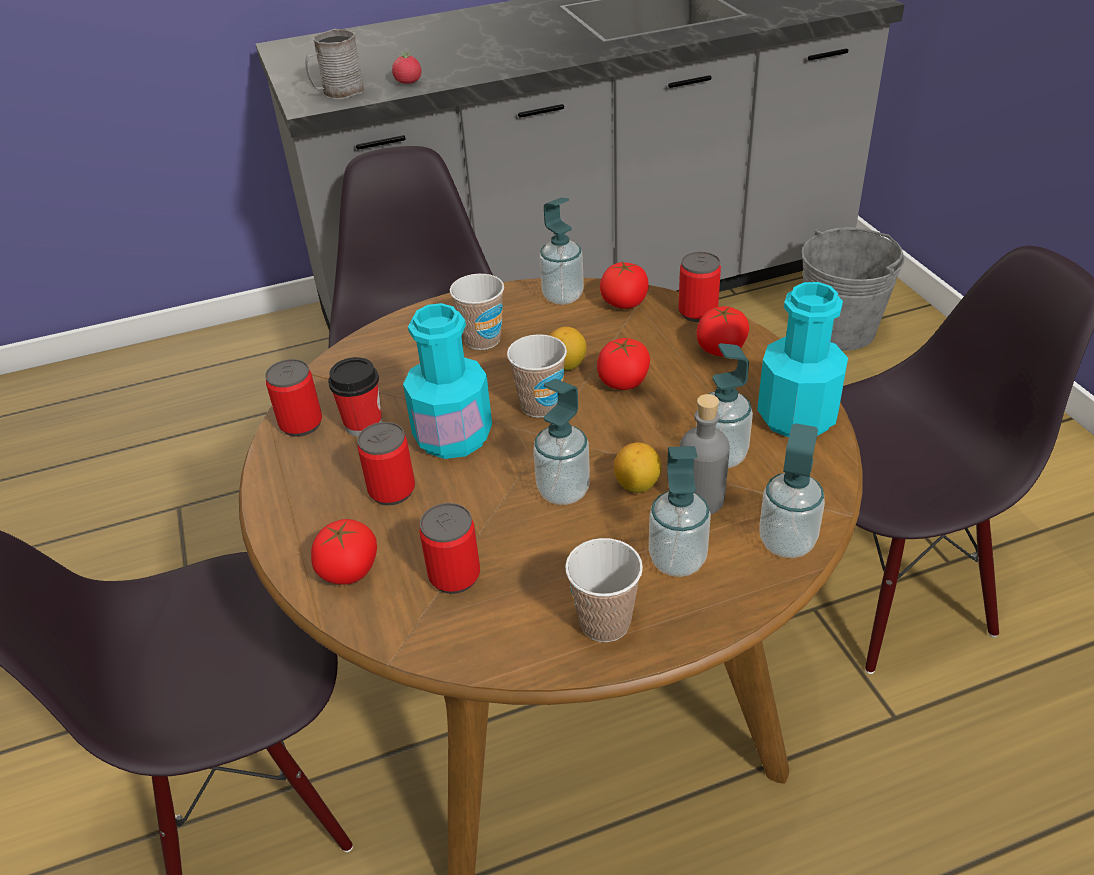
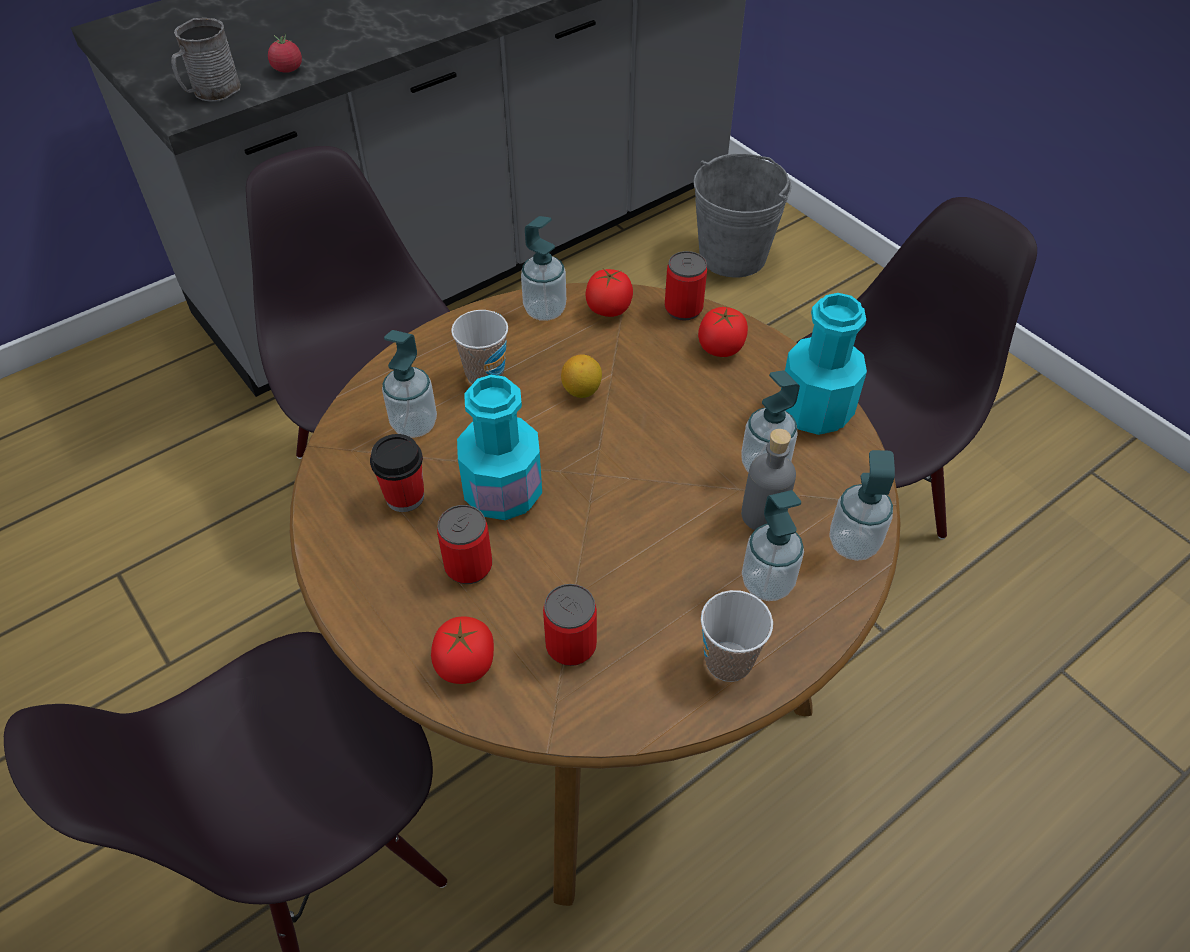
camera: 20 degrees left, 10 degrees up
(301, 424) = (338, 509): can -> none
(540, 405) = (575, 442): cup -> none
(563, 491) = (635, 532): soap dispenser -> soap dispenser (414, 424)
(623, 382) = (644, 400): tomato -> none
(637, 485) = (701, 512): lemon -> none

